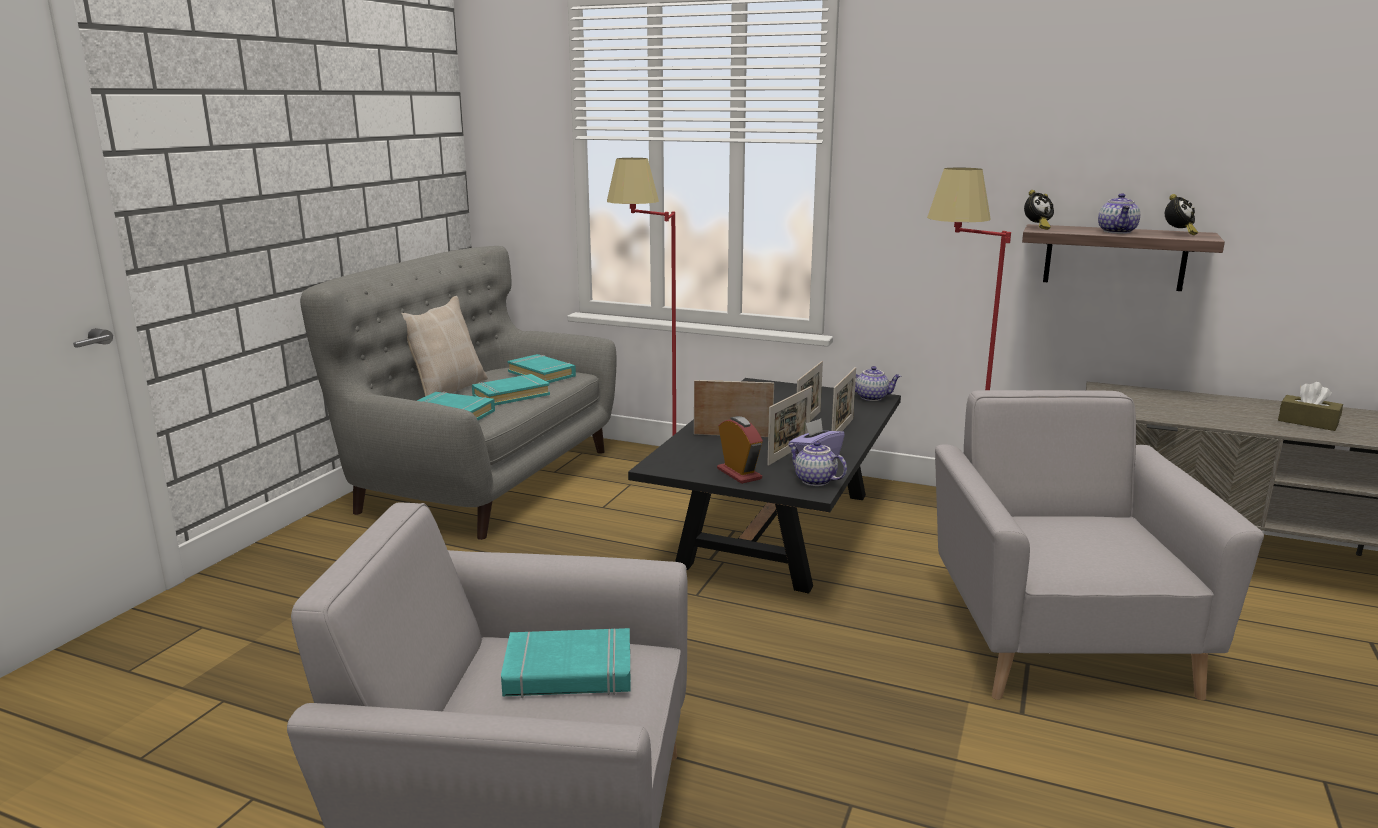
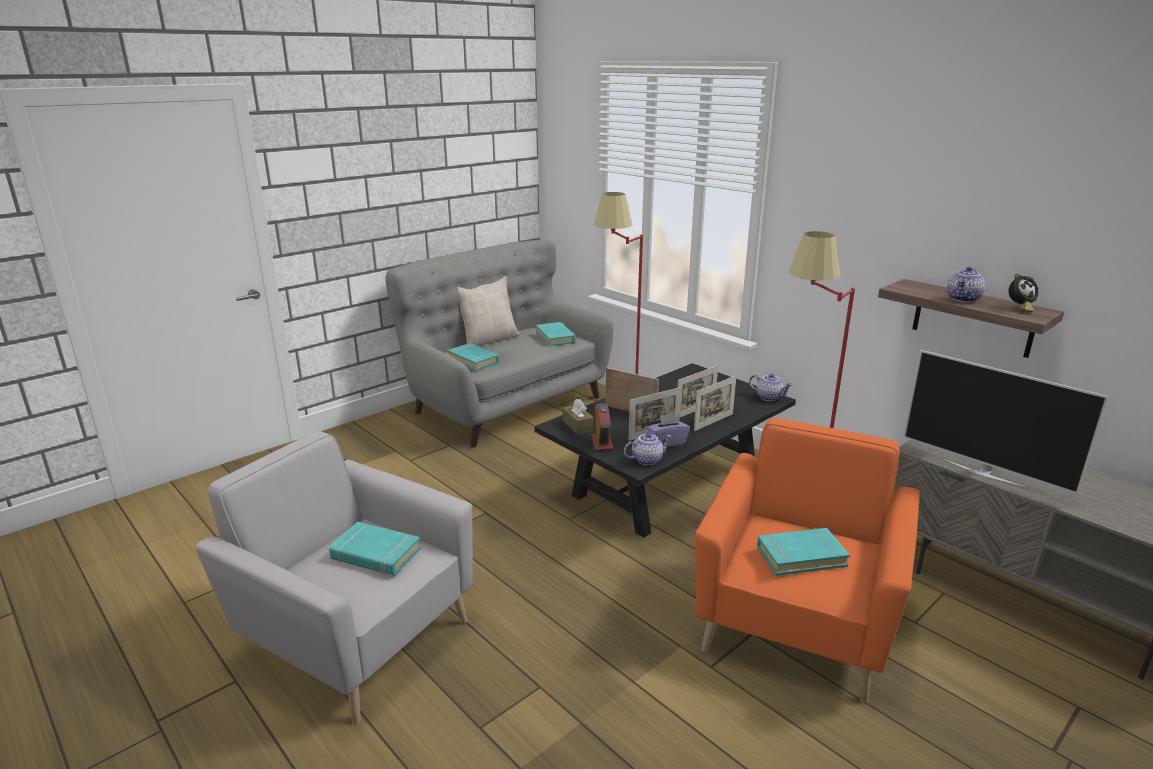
camera: 25 degrees right, 5 degrees up
(510, 395) = (520, 352): turquoise book -> turquoise book (800, 556)
(814, 481) = (647, 460): teapot -> teapot turned 90 degrees clockwise
(1036, 228) = (900, 285): alarm clock -> none
(1058, 637) = (796, 621): grey armchair -> orange armchair
(1189, 419) = (984, 473): none -> television
(1307, 422) = (1100, 500): brown tissue box -> brown tissue box (577, 426)

